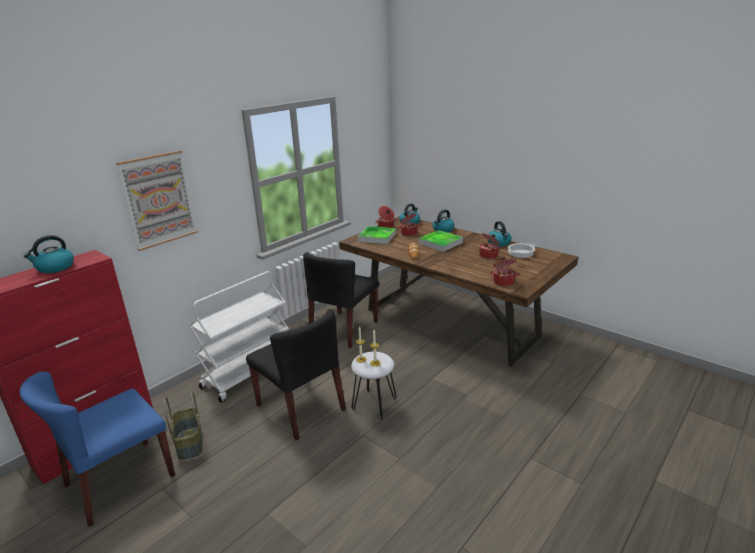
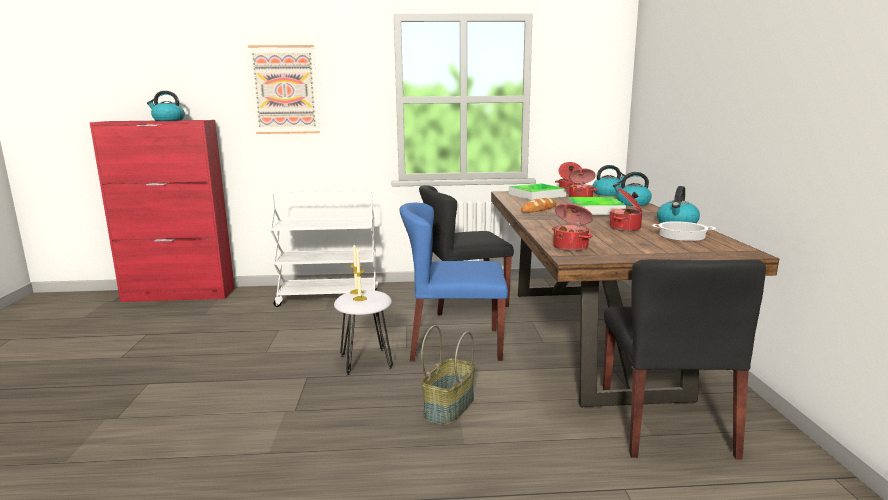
camera: 45 degrees right, 10 degrees down
(119, 481) = (143, 318): blue chair -> blue chair (454, 344)
(189, 443) = (210, 319): basket -> basket (448, 407)
(301, 408) = (311, 335): black chair -> black chair (665, 423)

